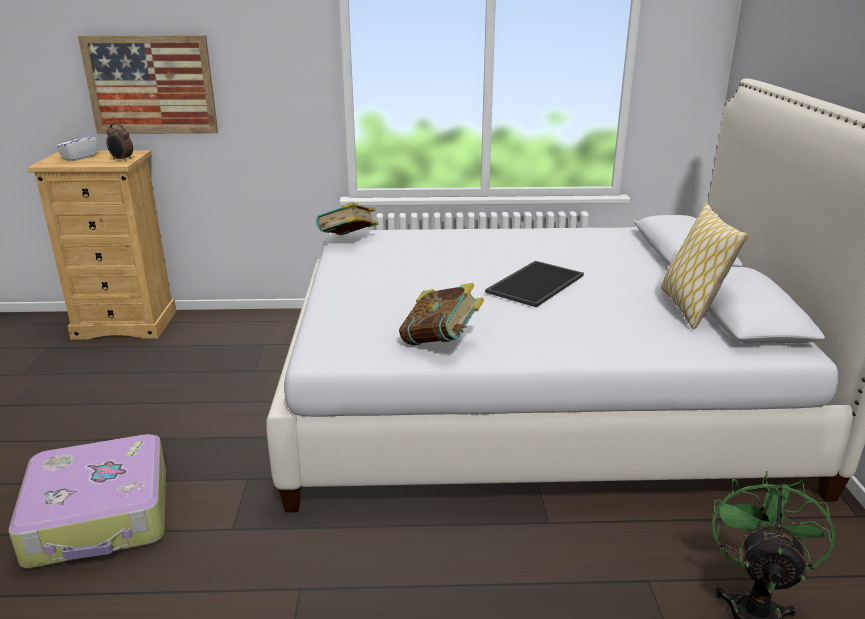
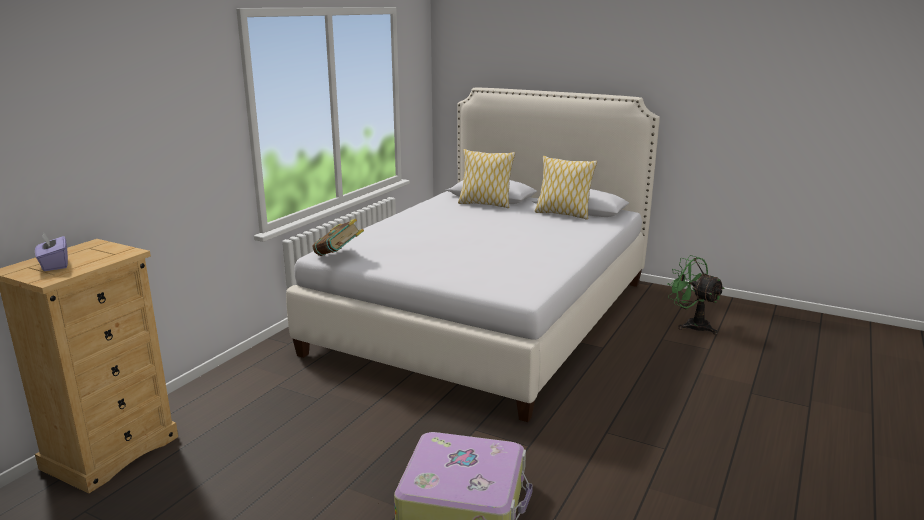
camera: 60 degrees left, 5 degrees down
(79, 157) = (54, 265): white tissue box -> purple tissue box
(122, 160) = (115, 250): alarm clock -> none
(150, 85) = (91, 164): picture -> none
(441, 342) = (544, 266): book -> none
(534, 283) = (492, 230): tray -> none
(641, 256) = (485, 204): none -> pillow

